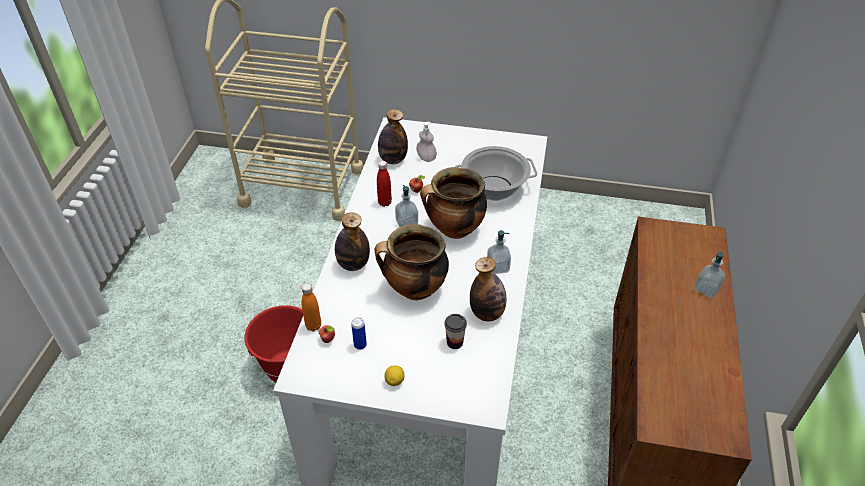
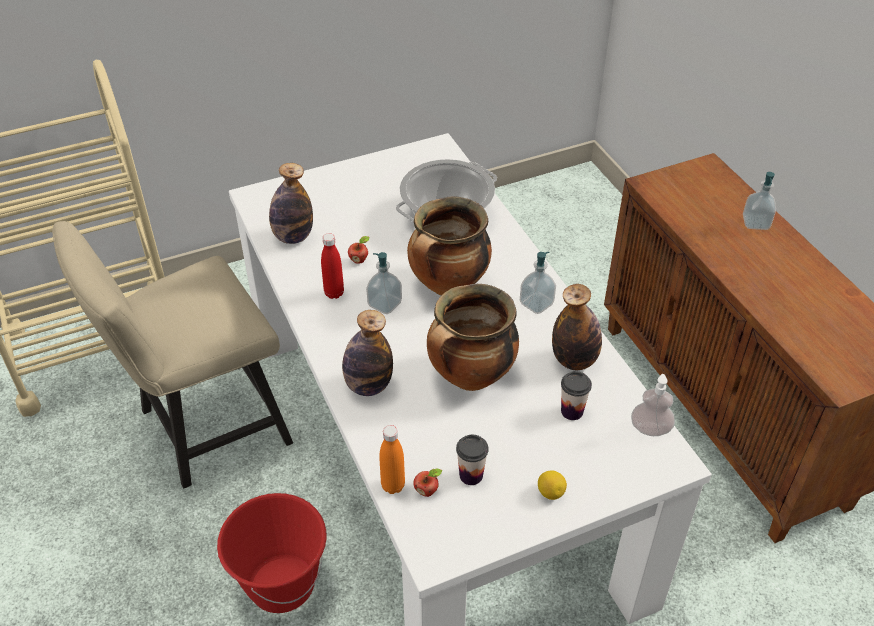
camera: 35 degrees left, 0 degrees up
(318, 260) = (204, 429): none -> beige chair
(360, 345) = (471, 475): can -> cup
(426, 158) = (332, 216): soap dispenser -> soap dispenser (650, 429)

